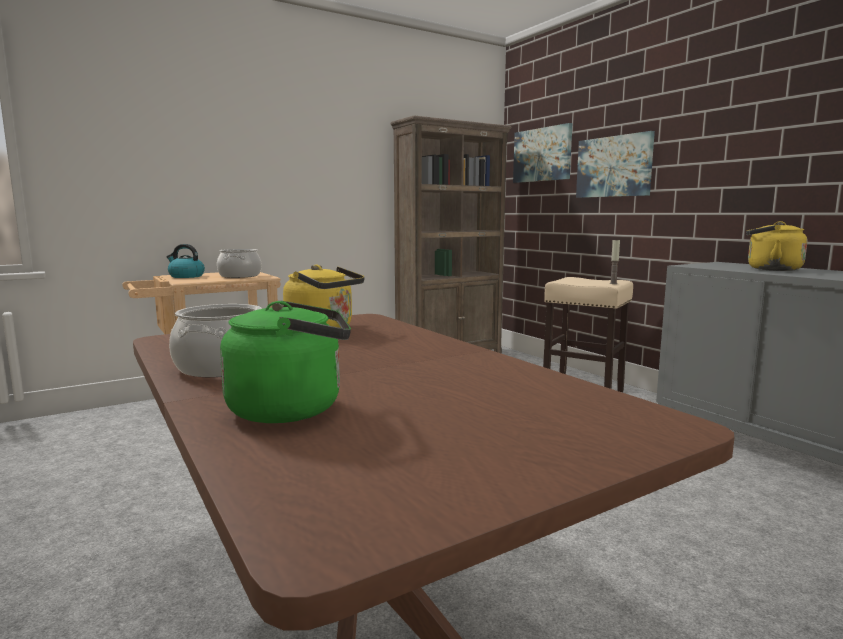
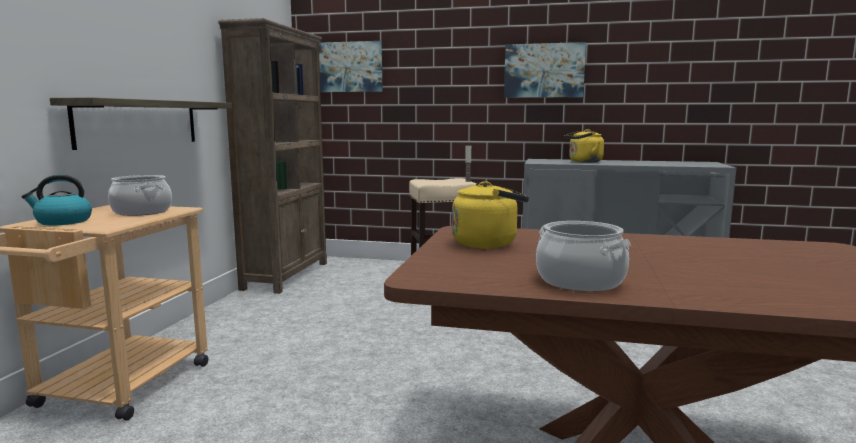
camera: 45 degrees left, 0 degrees up
(292, 210) = (139, 123): none -> shelf
(292, 408) = (733, 285): green kettle -> none
(614, 166) = (429, 83): picture -> picture (544, 70)

